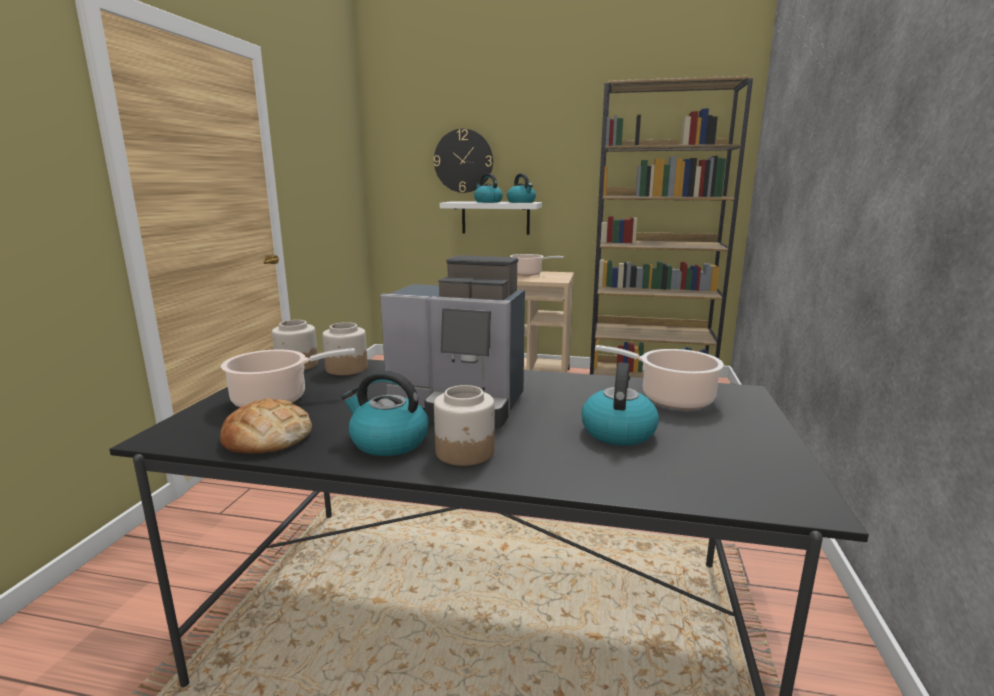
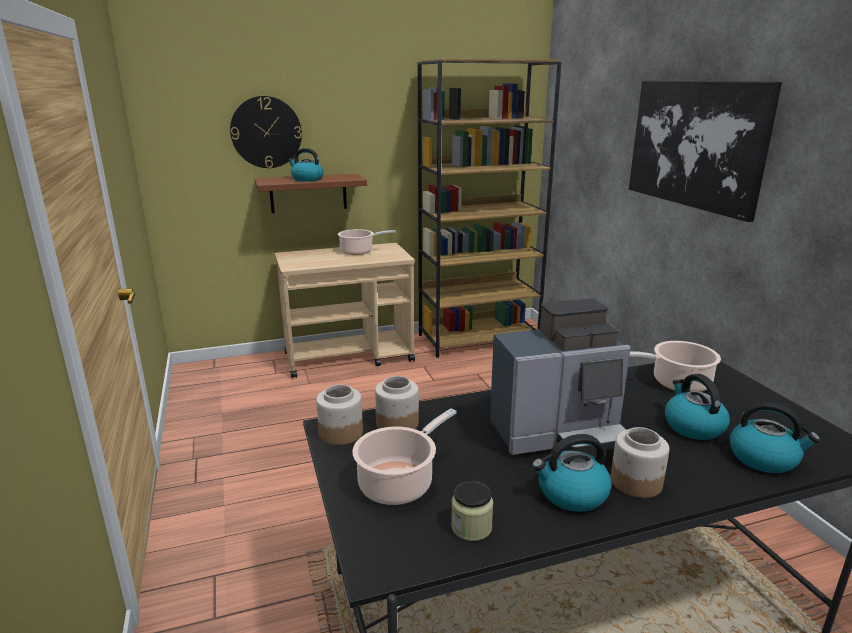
camera: 30 degrees left, 5 degrees up
(267, 437) = (471, 527): bread -> jar
(495, 218) = (308, 193): white shelf -> brown shelf
(521, 202) = (344, 177): kettle -> kettle (764, 458)
(847, 140) = (695, 144): none -> picture

